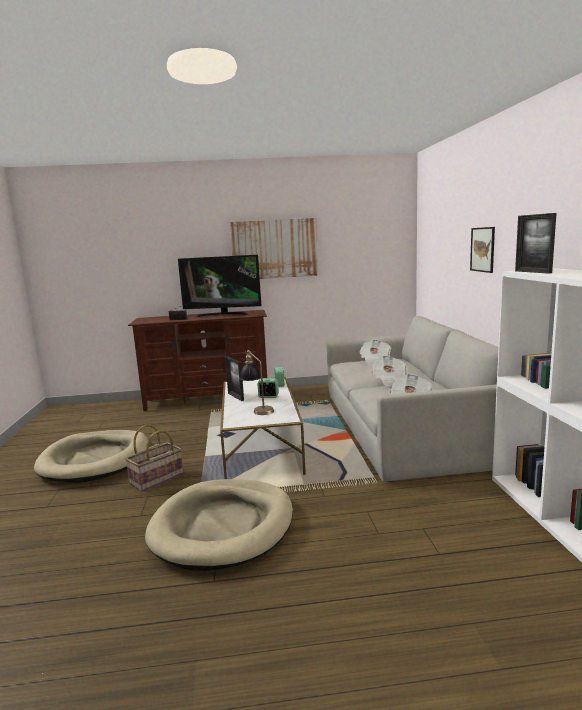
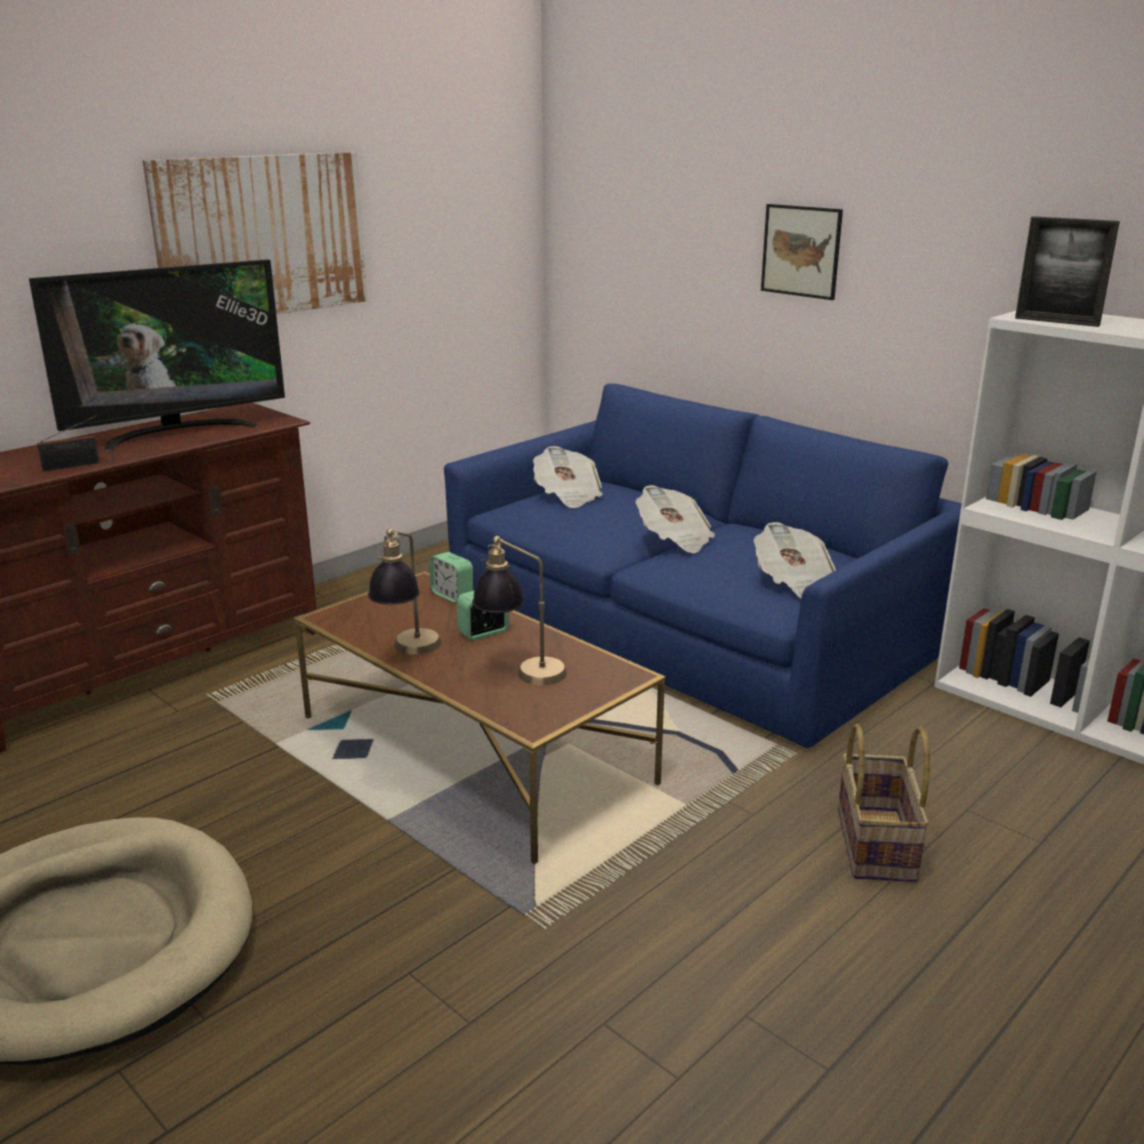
camera: 40 degrees left, 10 degrees up
(157, 479) = (361, 922): basket -> basket (878, 845)
(223, 527) = (679, 959): beige dog bed -> none
(235, 397) = (408, 652): picture frame -> table lamp
(261, 445) = (474, 750): white coffee table -> brown coffee table
(410, 427) = (691, 622): grey sofa -> blue sofa

